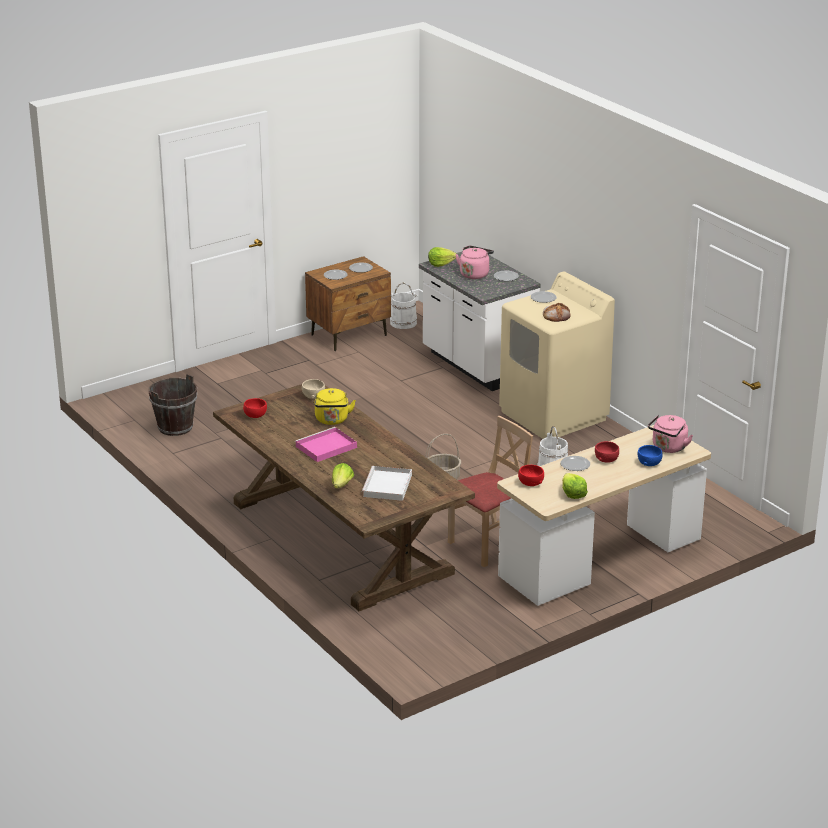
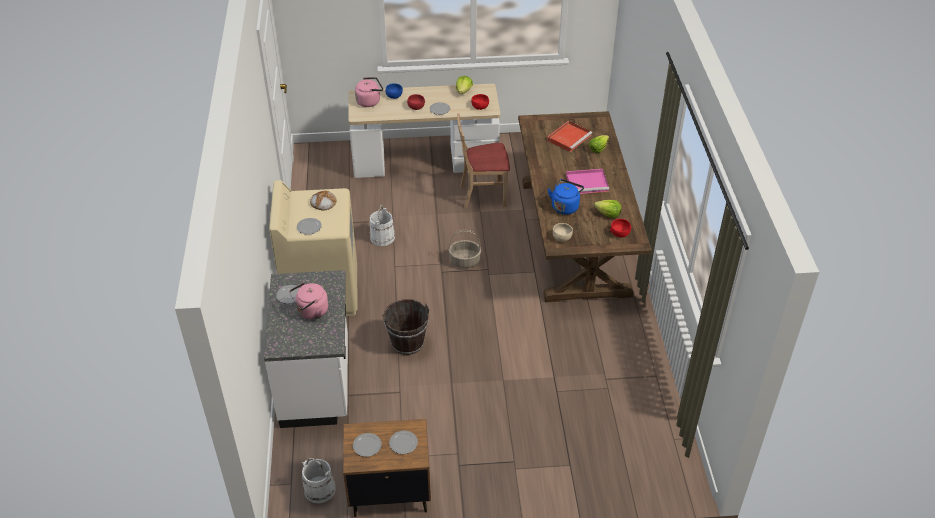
camera: 150 degrees left, 15 degrees up
(175, 427) = (640, 410): brown bucket -> brown bucket (407, 343)
(332, 420) = (565, 206): yellow kettle -> blue kettle
(387, 486) = (569, 137): white tray -> red tray
(440, 264) = (325, 342): lettuce -> lettuce (608, 214)

